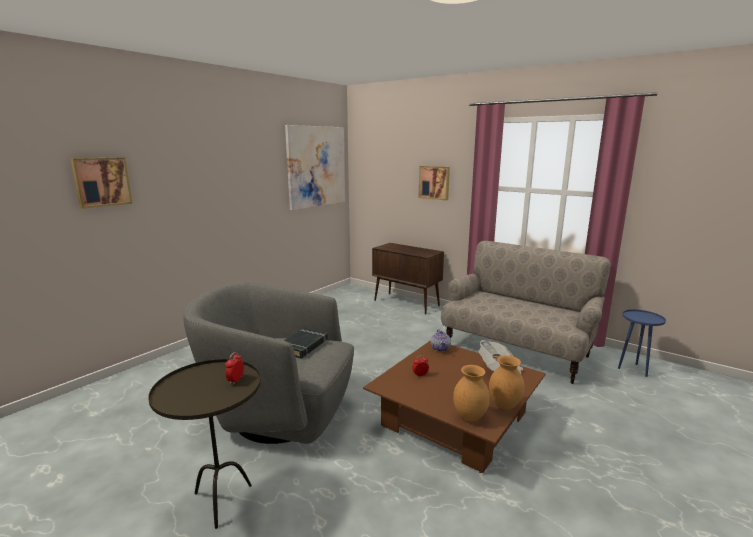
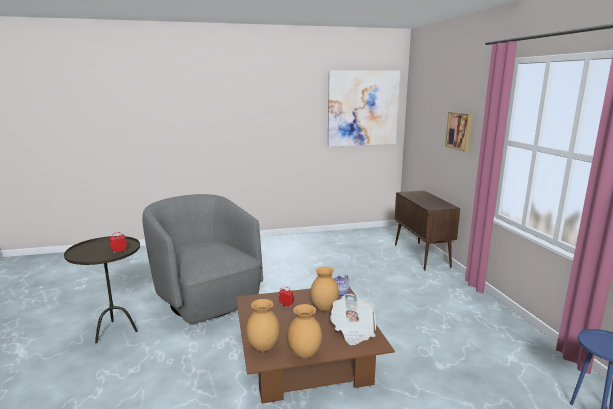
camera: 40 degrees right, 0 degrees up
(101, 182) = (169, 113): picture -> none
(303, 346) = (218, 251): black book -> none
(452, 365) = (324, 309): none -> brown vase
(517, 350) = (466, 334): beige sofa -> none

